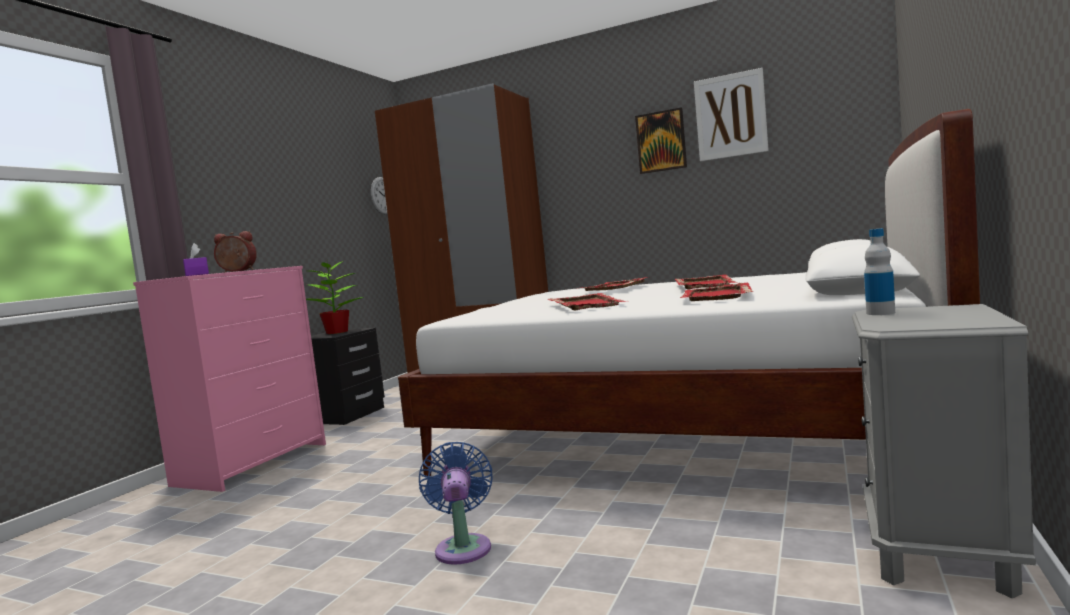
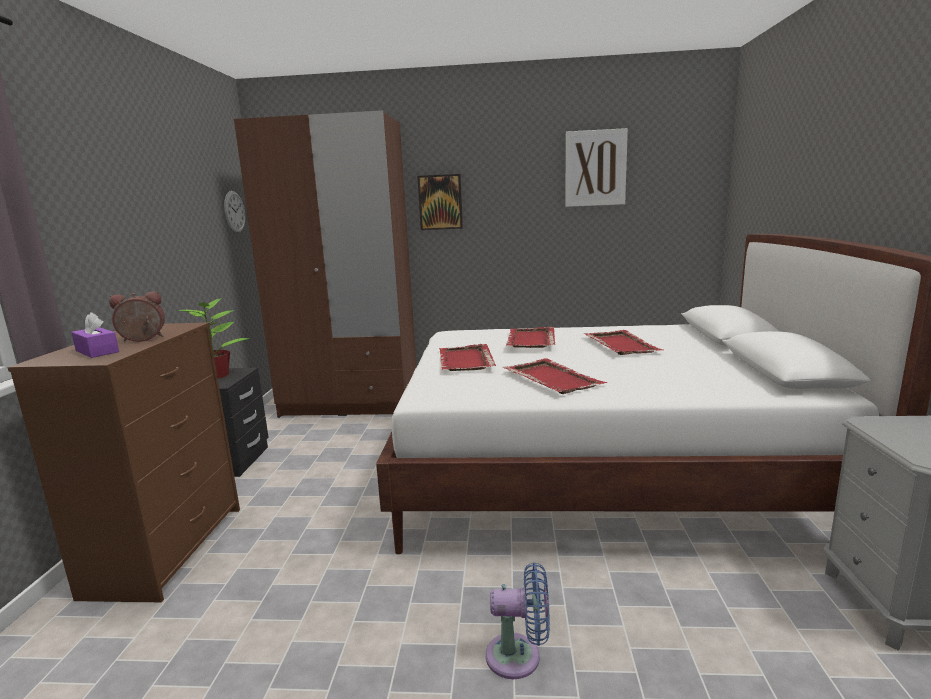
camera: 20 degrees left, 10 degrees up
(253, 463) = (167, 549): pink dresser -> brown dresser
(463, 547) = (519, 656): blue fan -> blue fan turned 120 degrees clockwise
(661, 141) = (531, 184): picture -> picture (440, 202)
(716, 296) = (672, 375): red tray -> red tray (465, 361)
(880, 313) = (878, 427): bottle -> none

